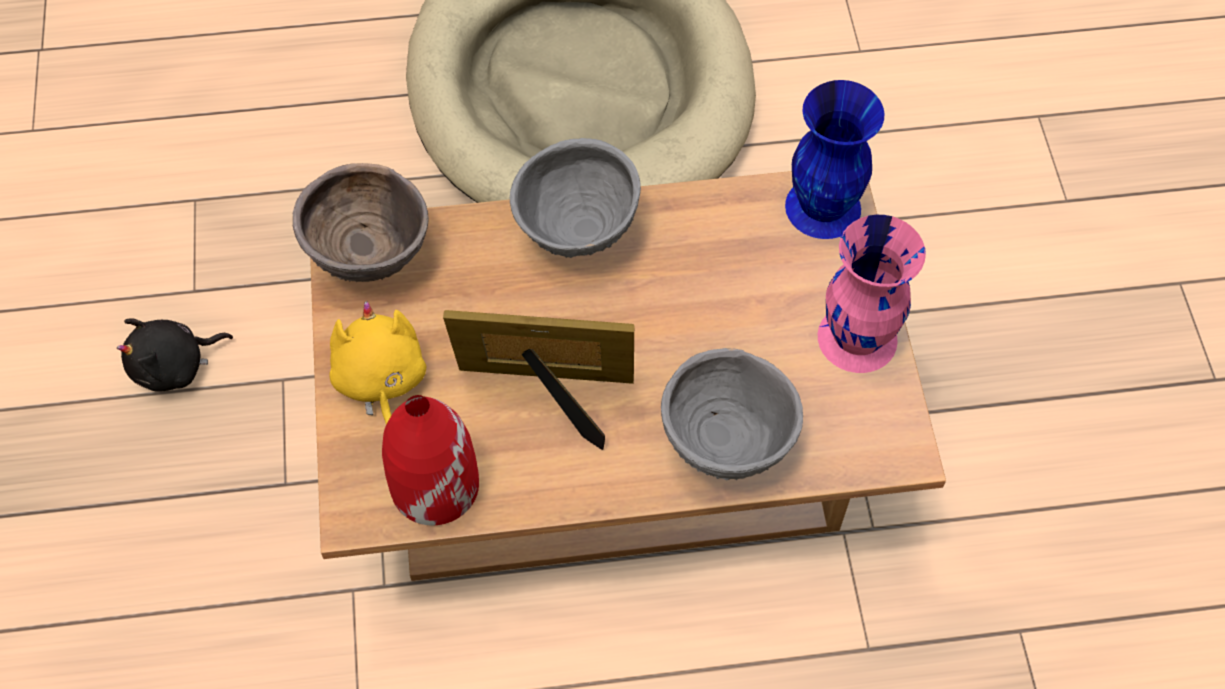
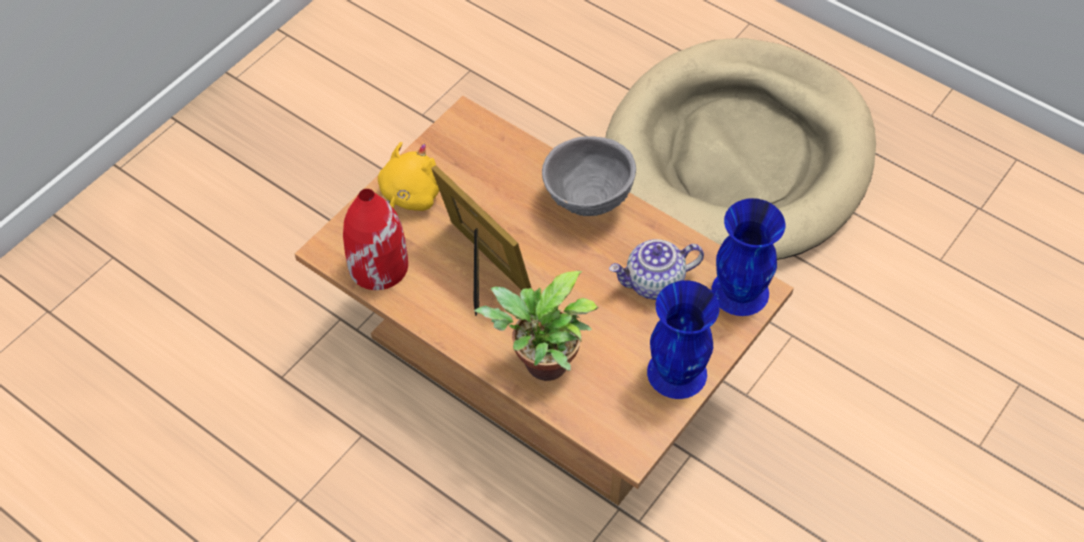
camera: 45 degrees right, 5 degrees down
(174, 366) = (374, 144): black plush toy -> none
(369, 257) = (470, 135): brown bowl -> none
(726, 444) = (541, 366): grey bowl -> potted plant
(736, 265) = (654, 283): none -> teapot
(859, 338) = (678, 373): pink vase -> blue vase

